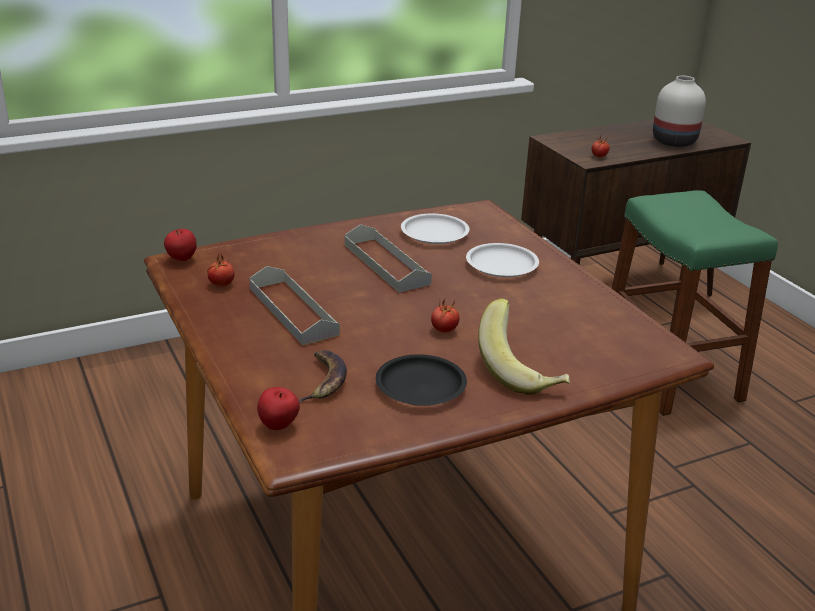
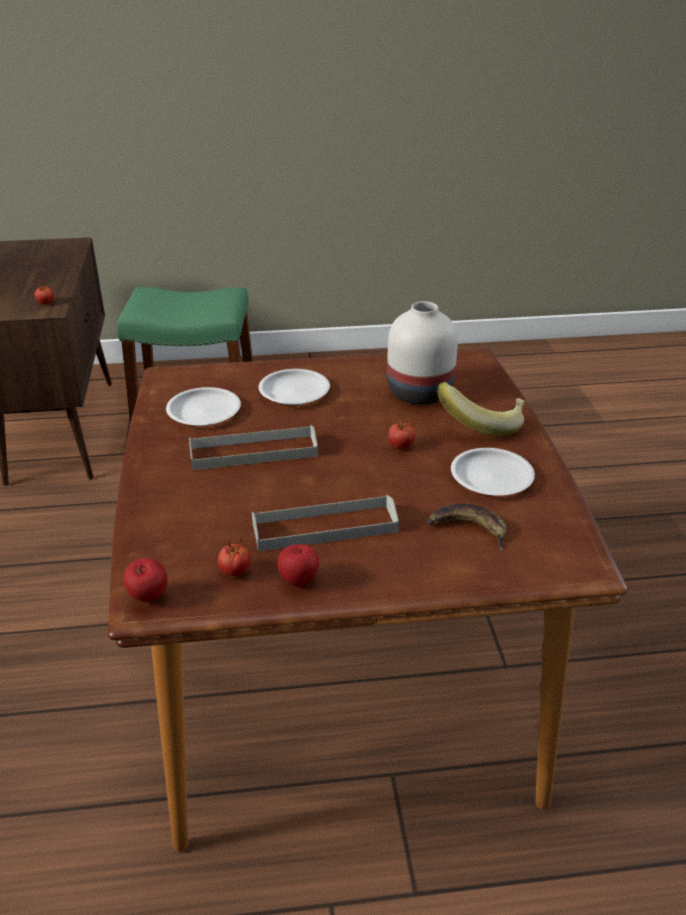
camera: 70 degrees left, 5 degrees up
(279, 427) = (542, 568): apple -> apple (299, 581)
(421, 386) = (491, 477): black plate -> white plate
(673, 141) = (53, 264): white vase -> white vase (420, 394)

